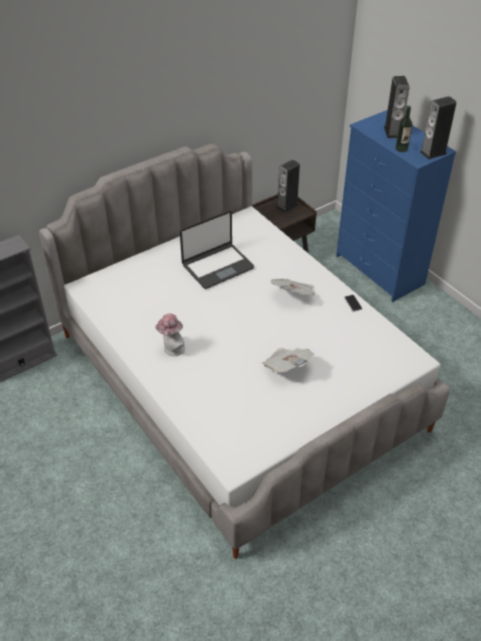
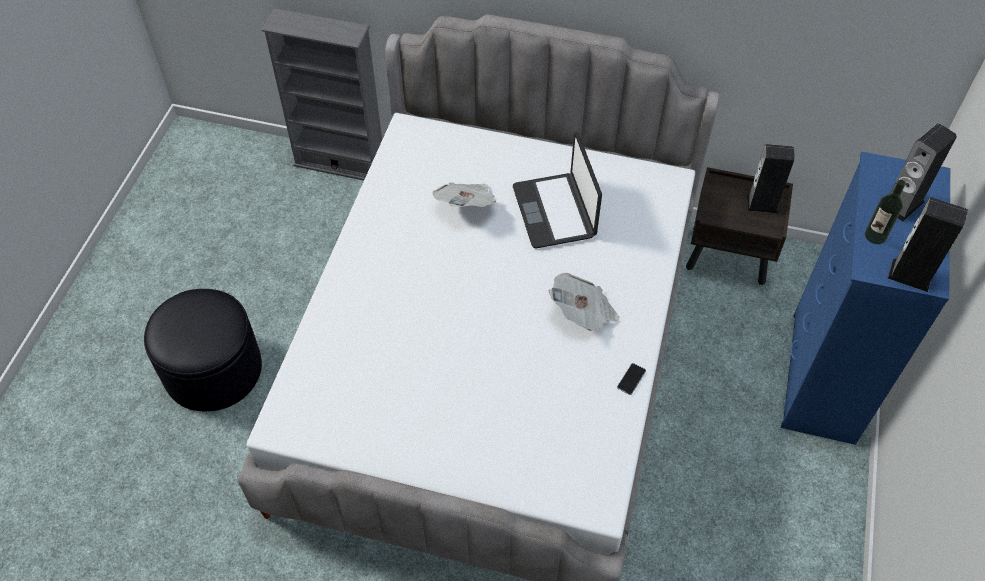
camera: 50 degrees right, 10 degrees up
(97, 523) = (213, 369): none -> black ottoman
(172, 350) = (389, 262): hat -> none
(217, 266) = (555, 211): laptop -> laptop turned 60 degrees clockwise
(286, 367) = (461, 381): newspaper -> newspaper (466, 205)

